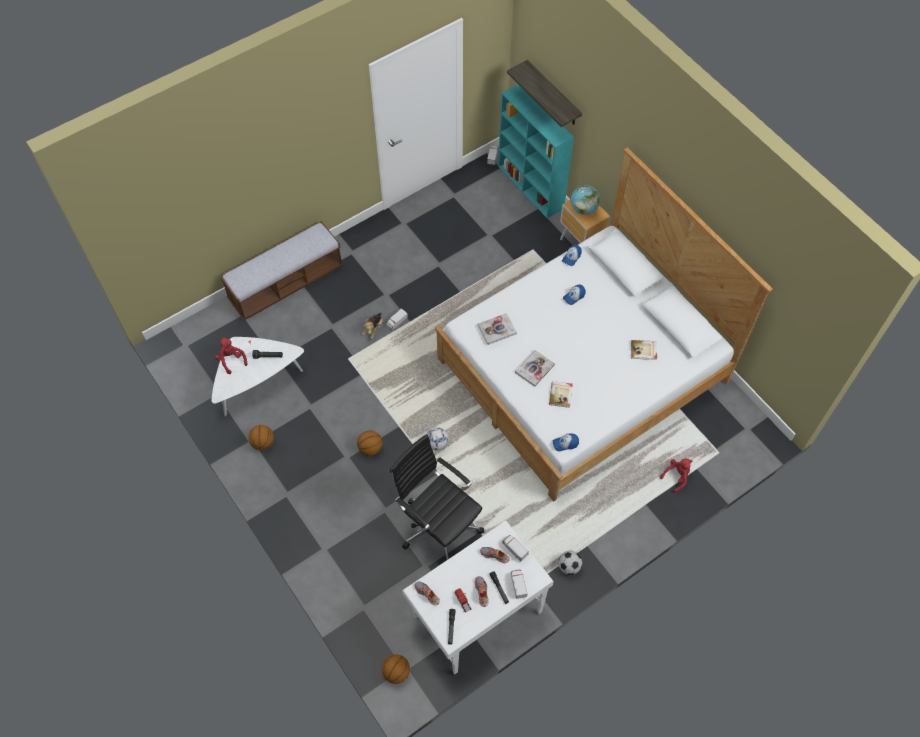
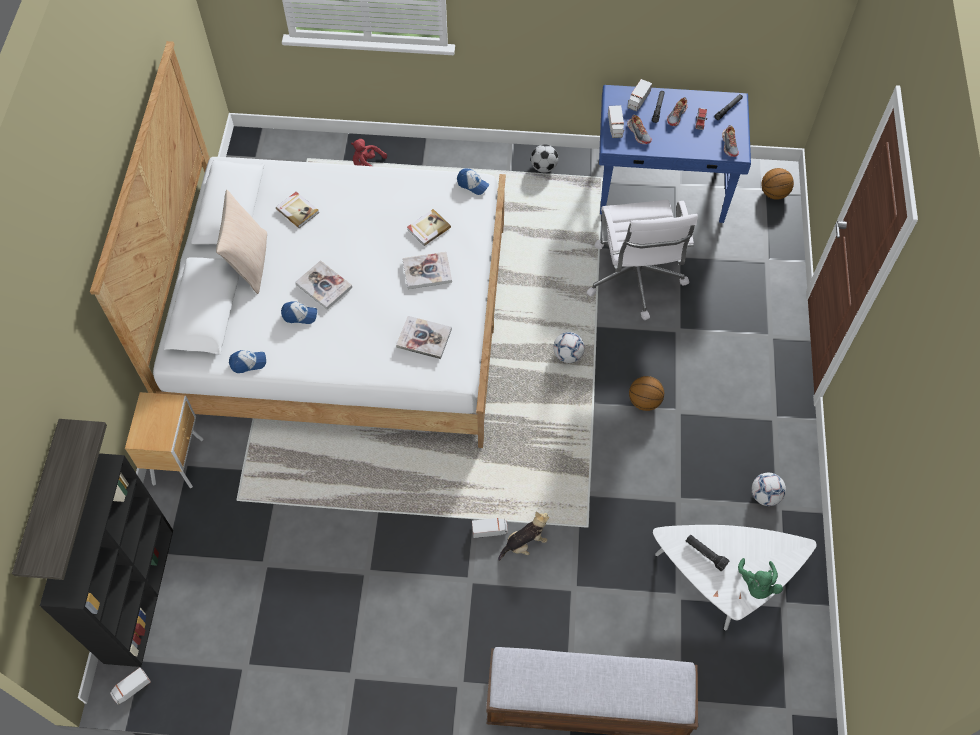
camera: 140 degrees left, 0 degrees up
(231, 360) = (757, 584): red plush toy -> green plush toy
(263, 442) = (765, 495): basketball -> football
(438, 525) = (635, 279): black office chair -> white office chair
(476, 614) = (662, 188): white desk -> blue desk
(531, 187) = (139, 593): turquoise bookcase -> black bookcase
(579, 319) = (324, 286): none -> book
(583, 209) = (156, 424): globe -> none
(633, 304) = (249, 262): none -> beige pillow

